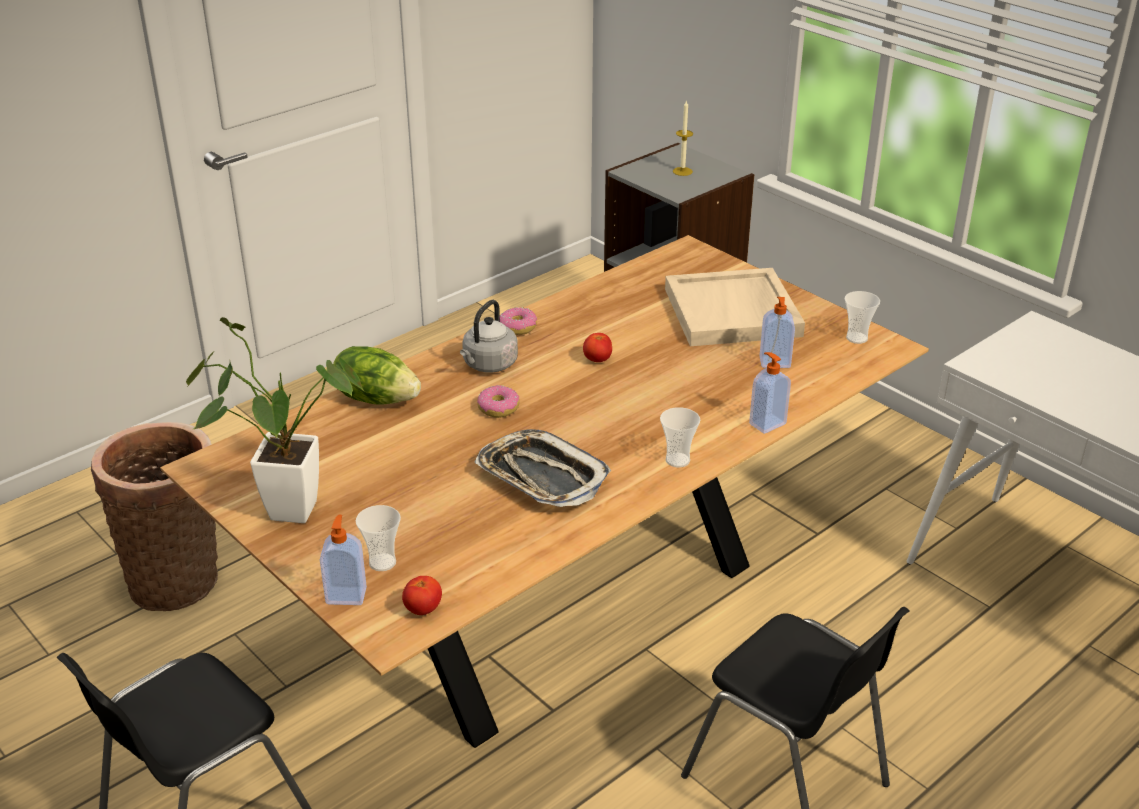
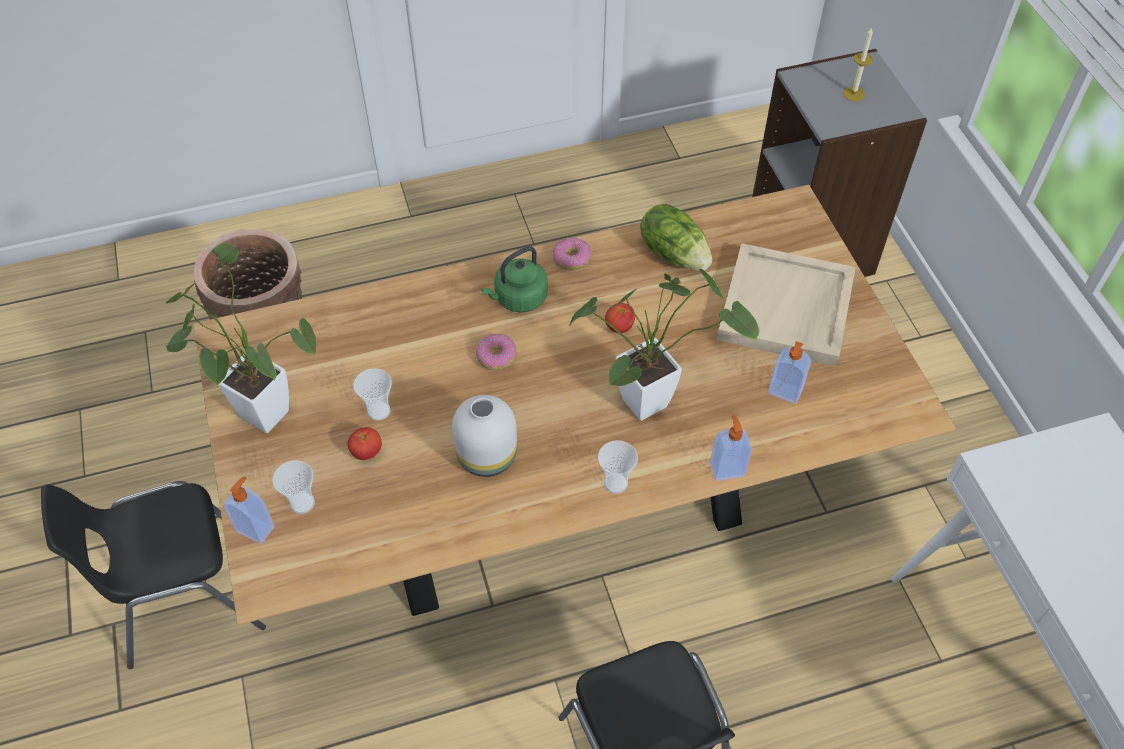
camera: 25 degrees right, 20 degrees up
(376, 398) = (402, 305): lettuce -> lettuce (674, 253)
(423, 609) = (305, 569): tomato -> tomato (367, 452)
(488, 365) = (518, 298): grey kettle -> green kettle
(541, 476) = (485, 455): tray -> white vase
(666, 397) = (653, 399): none -> potted plant
(856, 338) = (889, 388): cup -> cup (379, 411)

